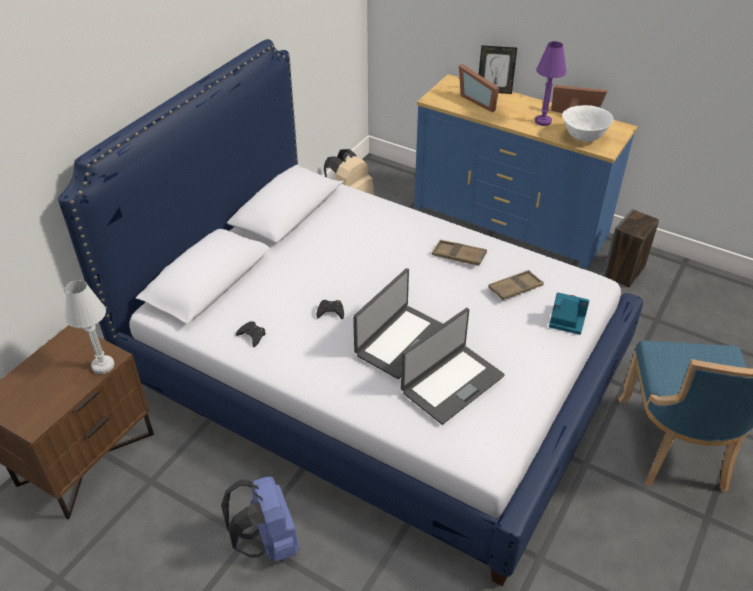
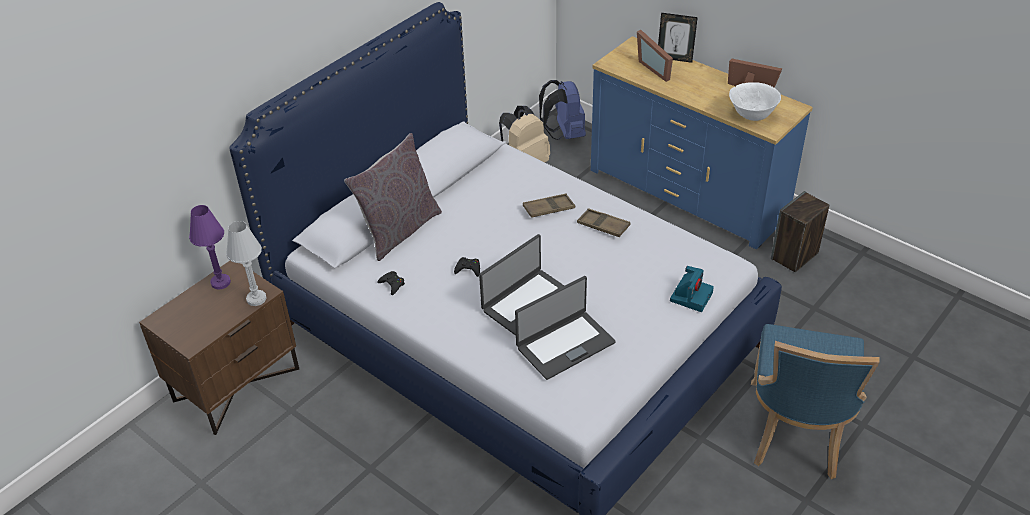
camera: 10 degrees right, 0 degrees up
(249, 277) = (399, 230): none -> grey pillow
(268, 541) = (388, 473): blue backpack -> blue backpack (564, 134)
(515, 288) = (650, 262): brown tray -> brown tray (548, 208)
(543, 121) = (715, 95): purple table lamp -> purple table lamp (220, 282)
(566, 319) = (691, 296): camera -> camera turned 90 degrees clockwise

